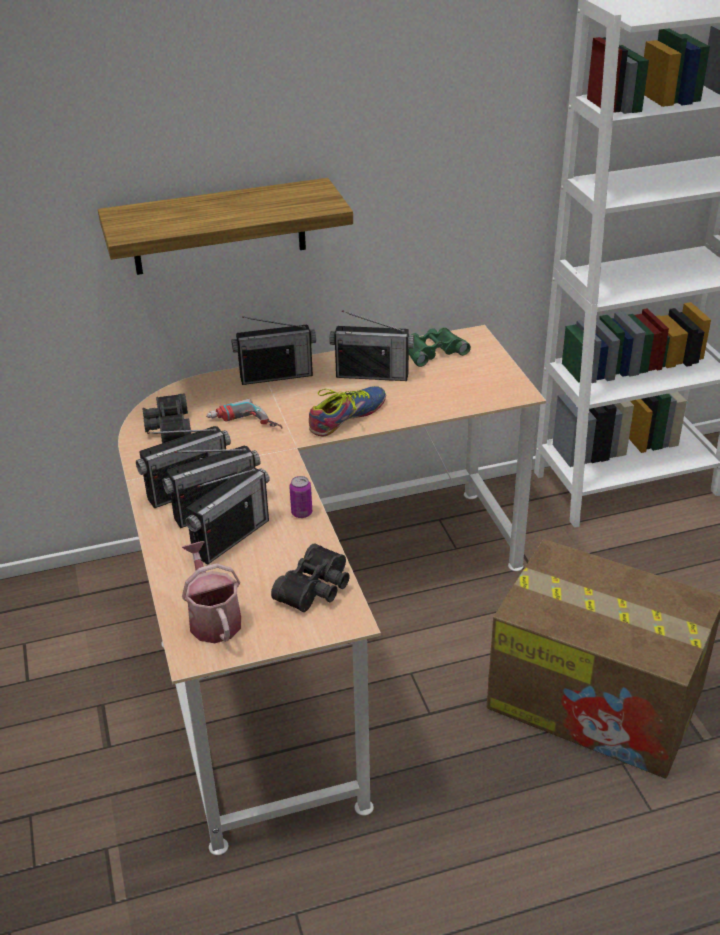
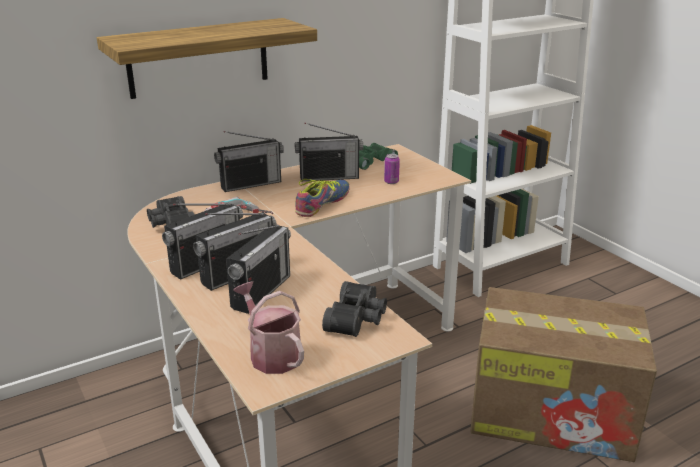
camera: 15 degrees left, 10 degrees down
(301, 513) = (316, 267): can -> can (391, 182)

